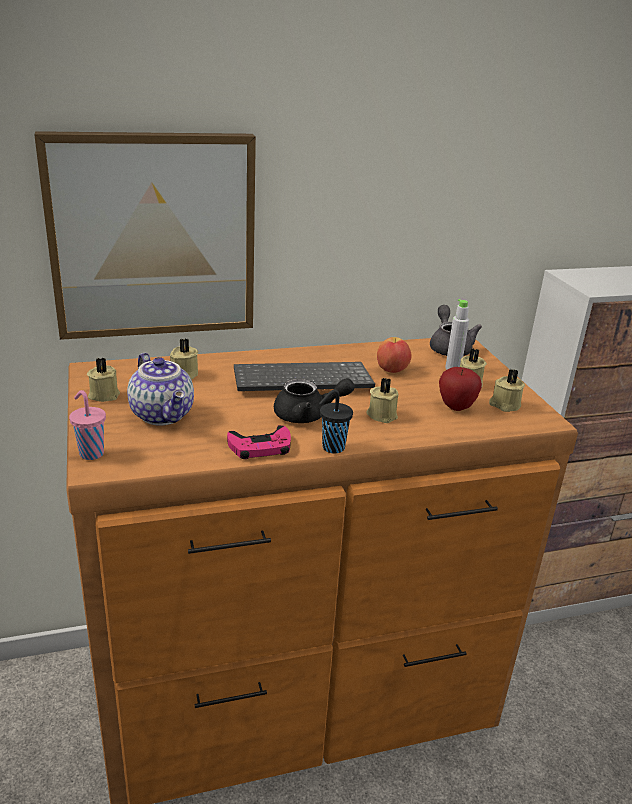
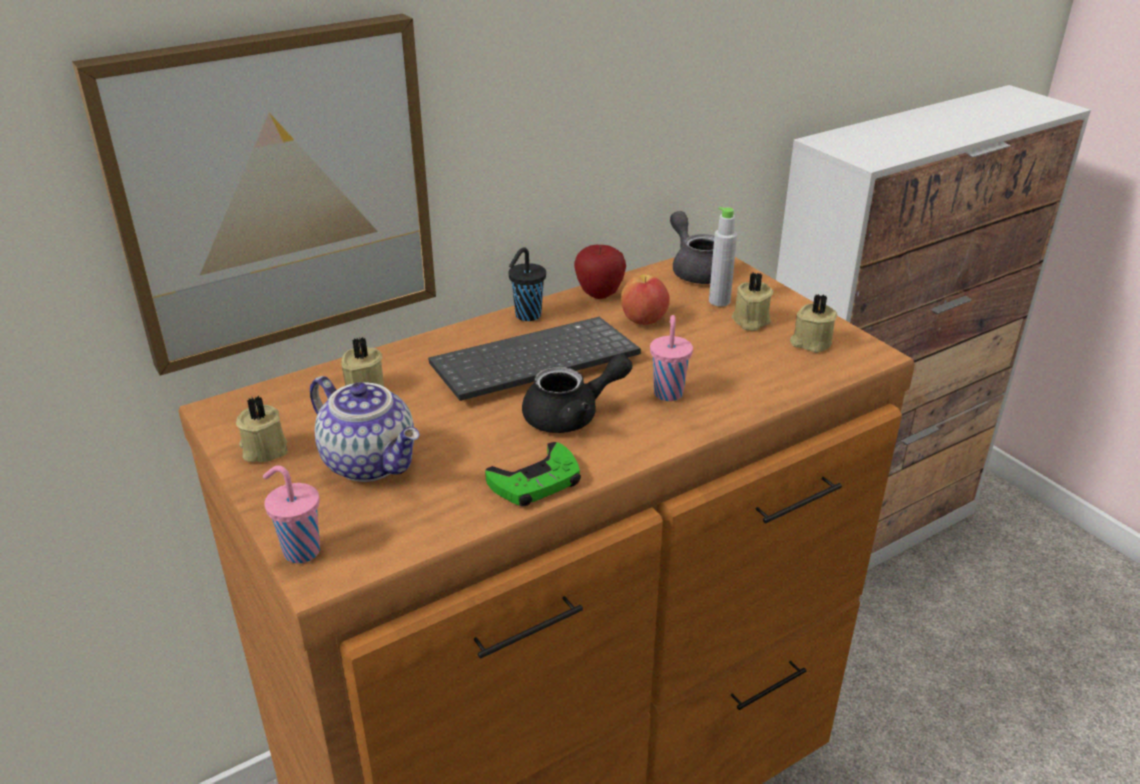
camera: 15 degrees left, 5 degrees up
(260, 447) = (536, 482): pink game controller -> green game controller
(332, 448) = (631, 459): black cup -> black cup (527, 316)
(382, 415) = (668, 392): beige candle -> pink cup
(456, 407) = (754, 359): apple -> apple (599, 294)

